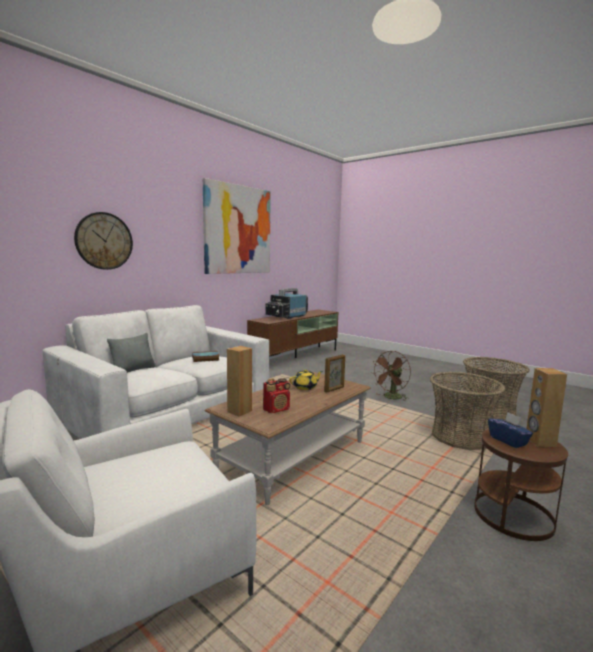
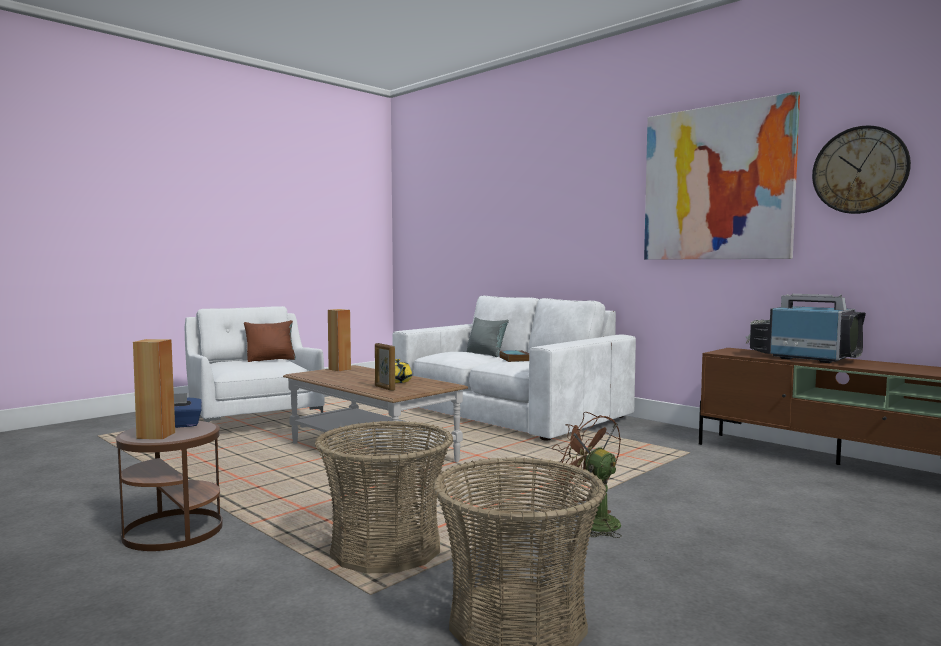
camera: 95 degrees right, 5 degrees down
(102, 473) = (271, 360): none -> brown pillow
(104, 241) = (532, 223): wall clock -> wall clock (859, 170)
(277, 409) = (336, 375): radio -> none

